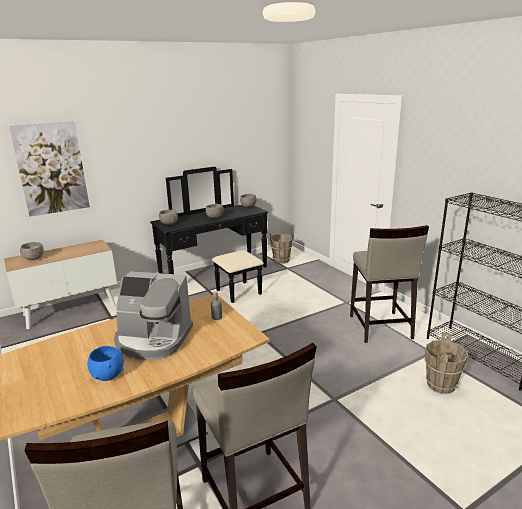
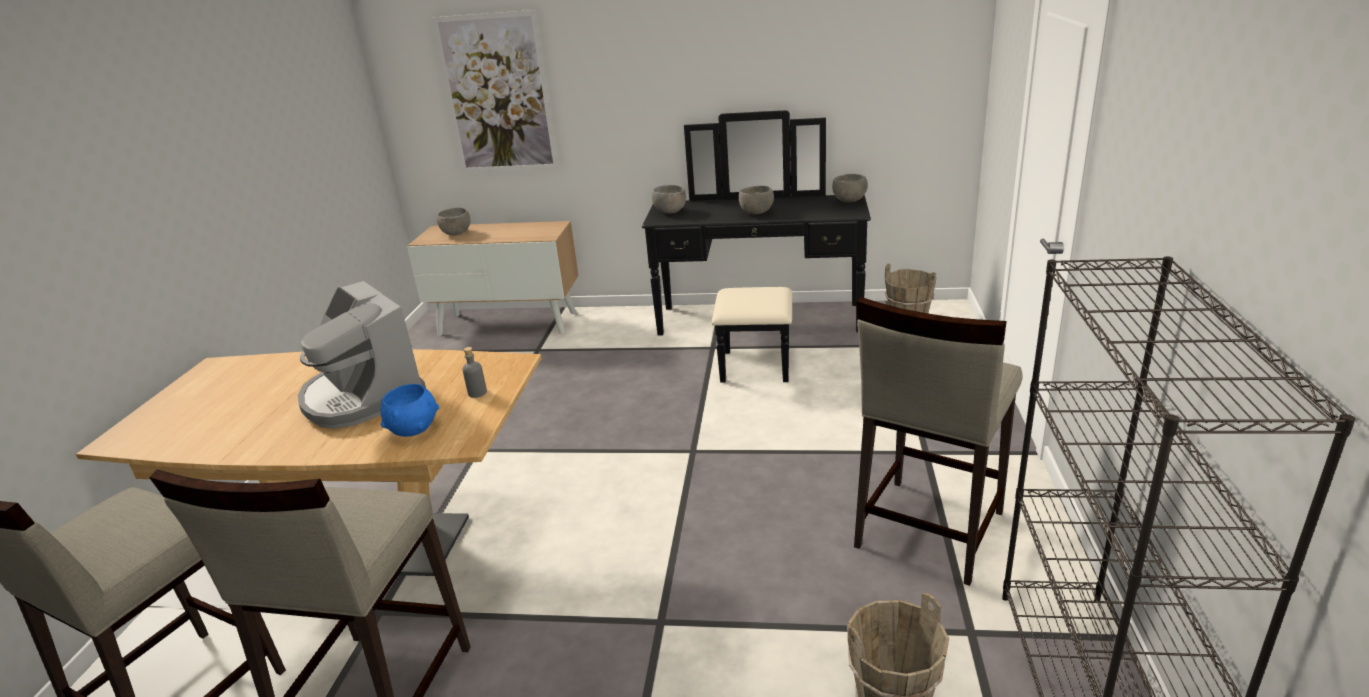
camera: 40 degrees right, 5 degrees up
(108, 374) = (254, 425): blue bowl -> blue bowl (414, 428)

